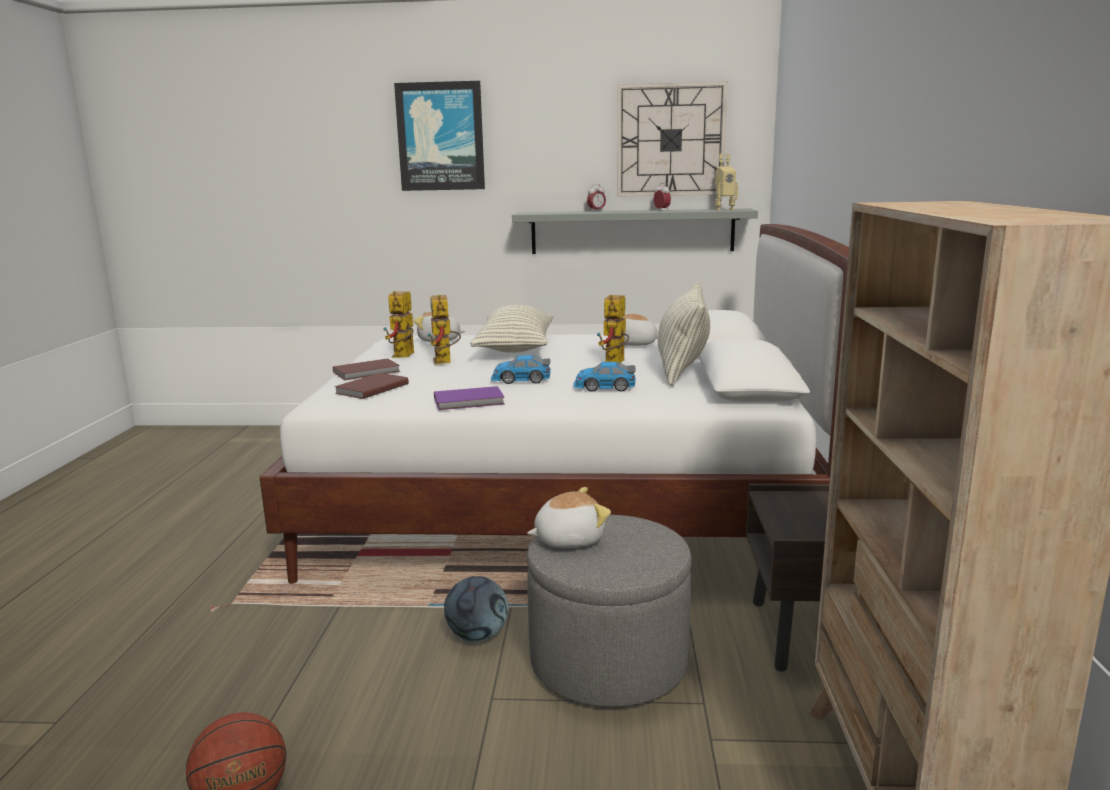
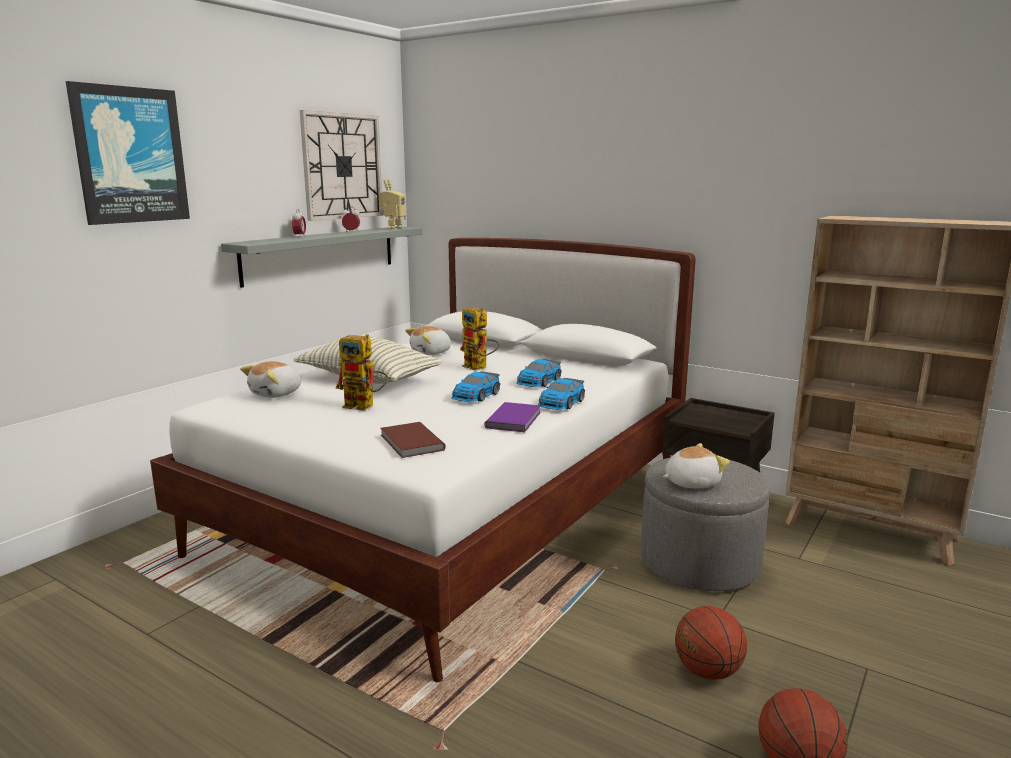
camera: 60 degrees left, 0 degrees up
(368, 372) = (342, 435): brown book -> none
(380, 711) = (707, 671): none -> basketball
(403, 356) = (307, 415): toy robot -> none
(477, 636) = (629, 602): football -> none
(544, 405) = (561, 403): none -> toy car
(568, 539) = (691, 482): plush toy -> plush toy turned 60 degrees clockwise
(682, 368) = (522, 358): pillow -> none

